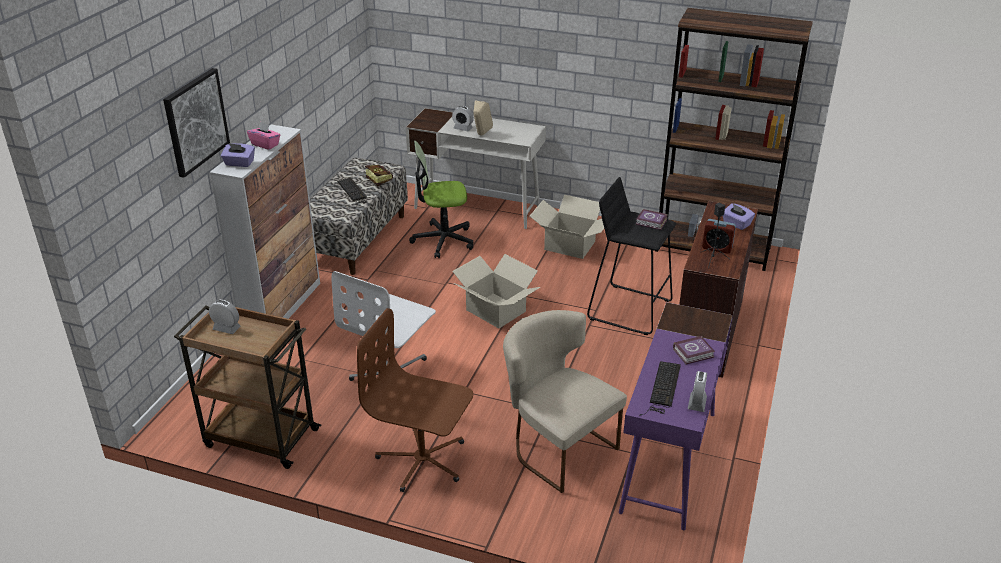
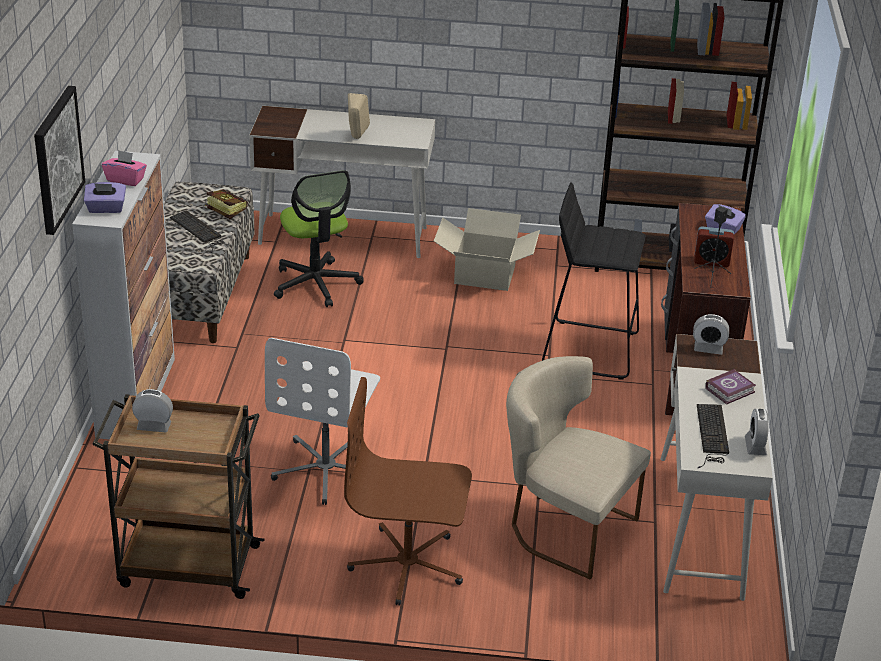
camera: 15 degrees left, 0 degrees up
(443, 240) = (316, 284): office chair -> office chair turned 90 degrees counterclockwise
(463, 128) = (328, 131): alarm clock -> alarm clock (708, 349)
(496, 310) = (423, 369): cardboard box -> none
(652, 222) = (618, 236): book -> none
(669, 461) = (700, 526): purple desk -> white desk

